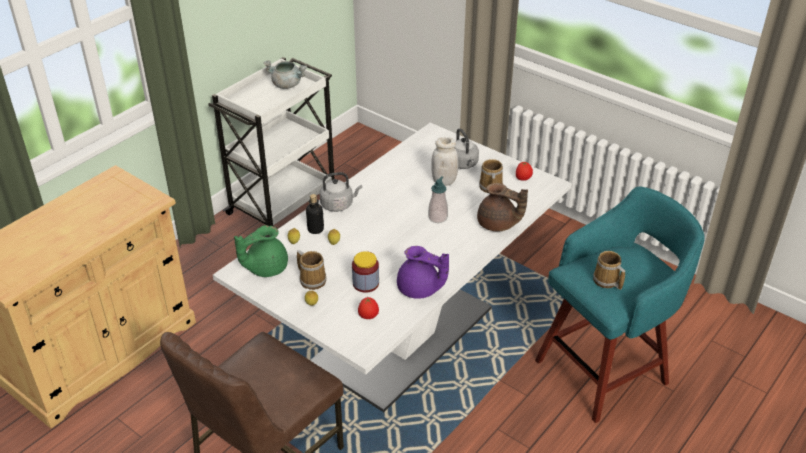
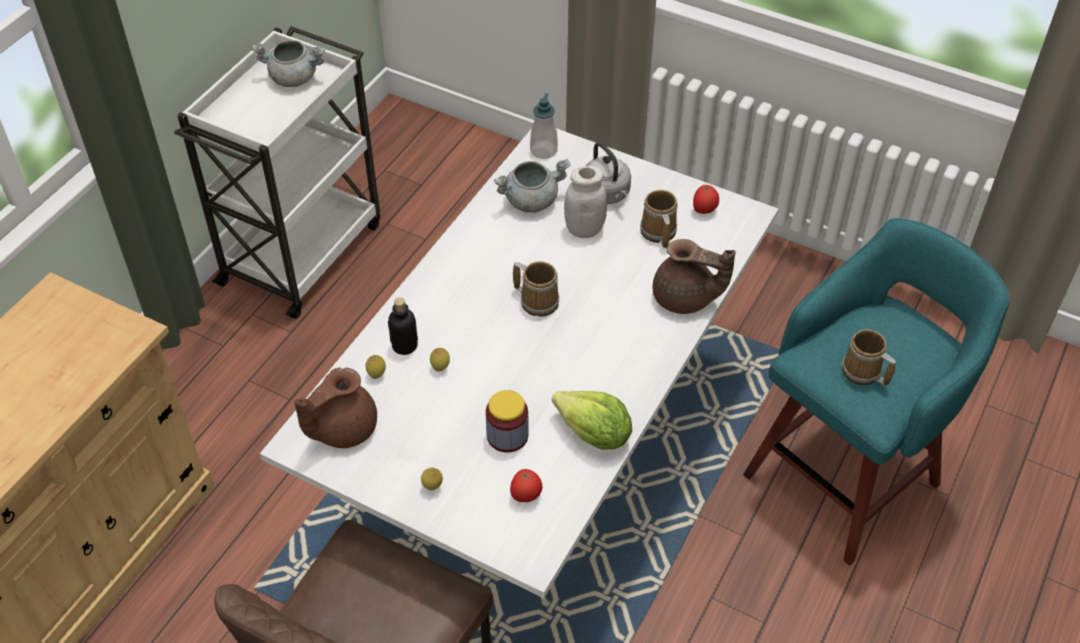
camera: 10 degrees left, 10 degrees up
(265, 268) = (342, 429): green teapot -> brown teapot
(312, 279) = (422, 440): mug -> mug (538, 300)
(338, 205) = (430, 295): grey kettle -> none
(414, 163) = (531, 200): none -> grey cooking pot
(420, 290) = (593, 435): purple teapot -> lettuce
(437, 217) = (590, 298): soap dispenser -> soap dispenser (543, 151)

